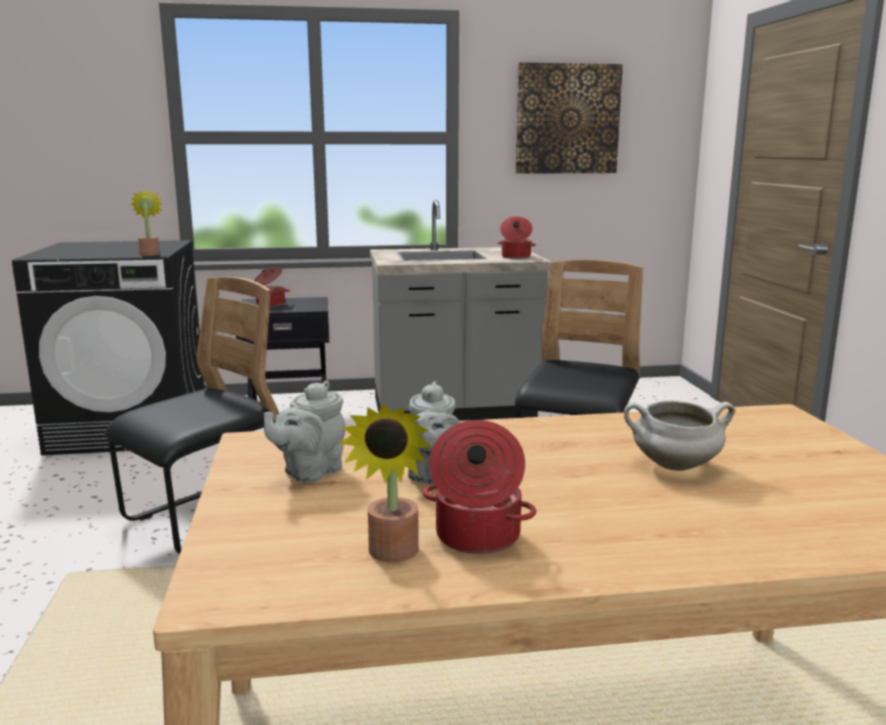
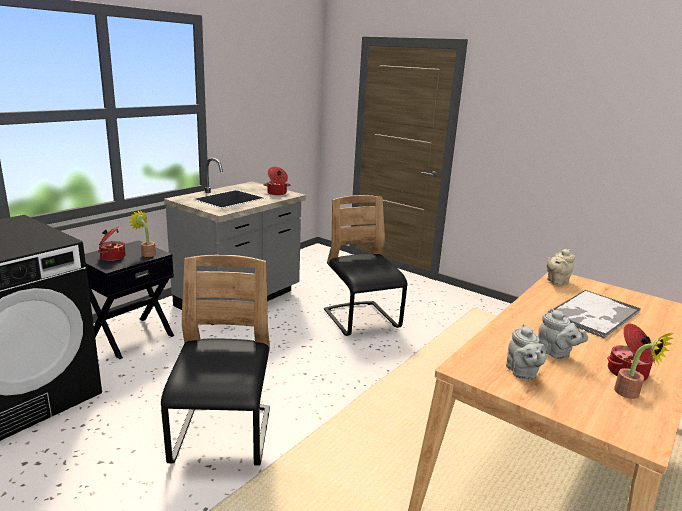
camera: 45 degrees left, 5 degrees up
(150, 254) = (53, 241): potted plant -> potted plant (146, 254)
(567, 119) = (263, 93): picture -> none
(674, 466) = (593, 314): white cooking pot -> tray
(743, 417) = (556, 281): none -> beige teapot

